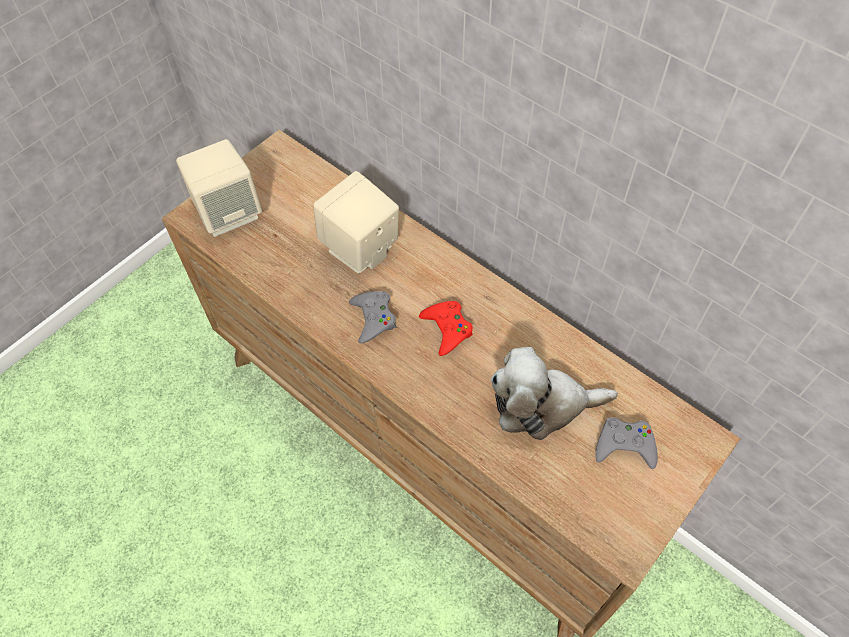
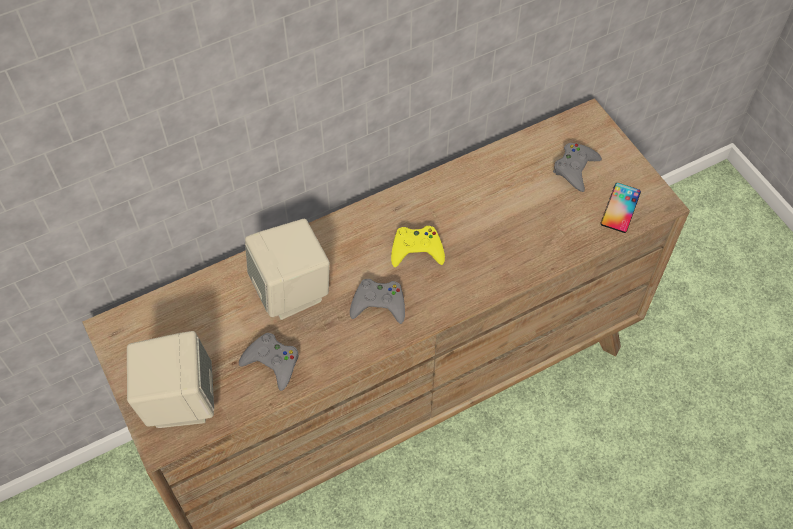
camera: 70 degrees left, 0 degrees up
(284, 261) = (272, 362): none -> grey game controller
(447, 329) = (417, 250): red game controller -> yellow game controller
(542, 405) = (519, 208): plush toy -> none
(596, 508) = (620, 208): none -> phone

